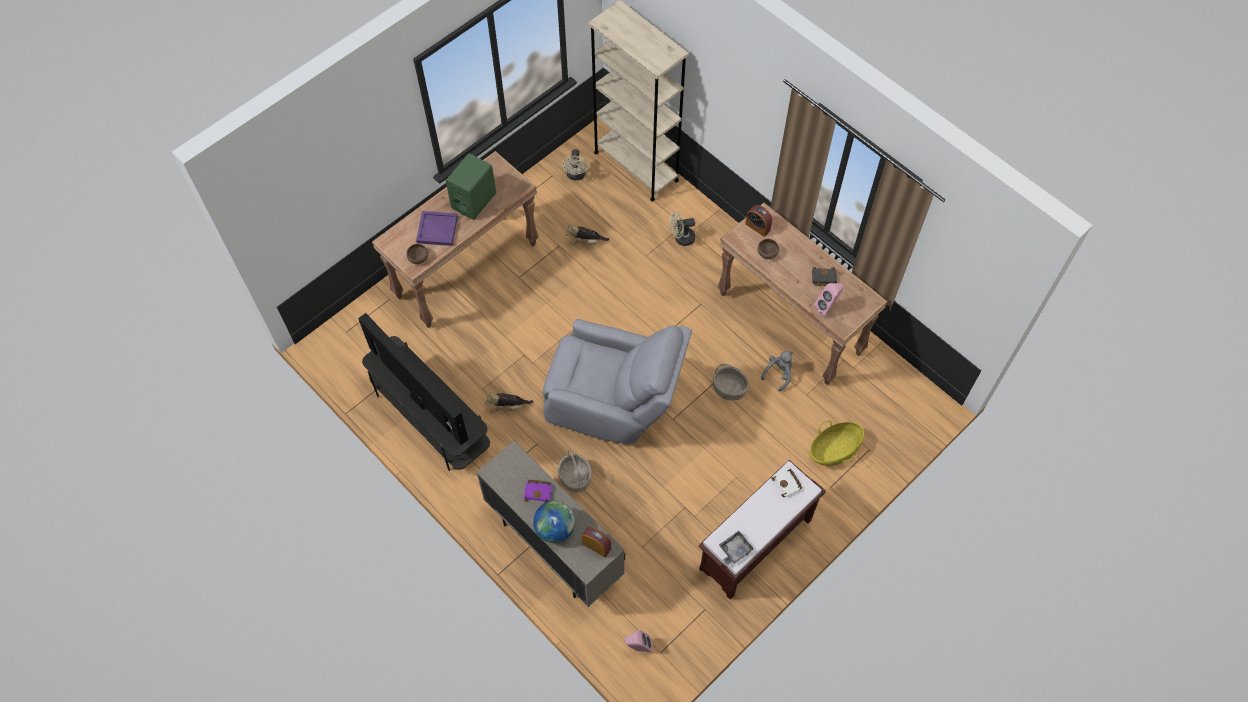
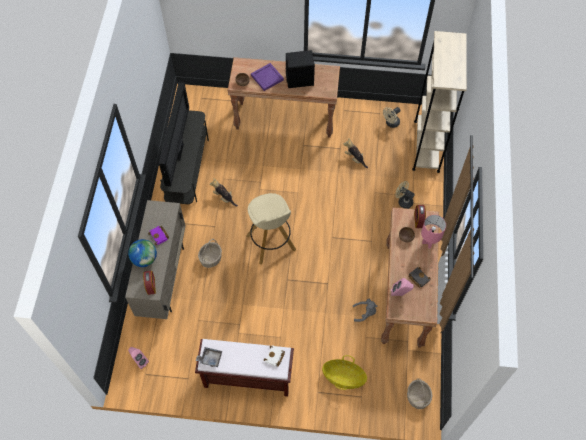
camera: 50 degrees right, 0 degrees up
(474, 200) = (300, 80): green speaker -> black speaker
(614, 402) = (271, 243): grey armchair -> beige stool
(729, 388) = (332, 294): basket -> basket (418, 397)
(791, 238) = (429, 242): none -> pink table lamp

